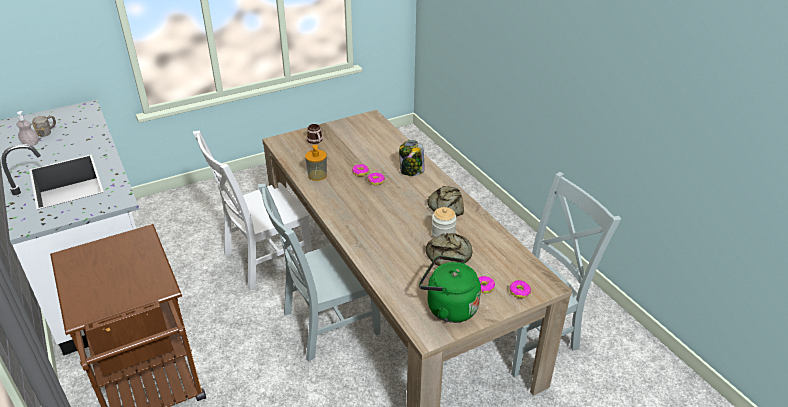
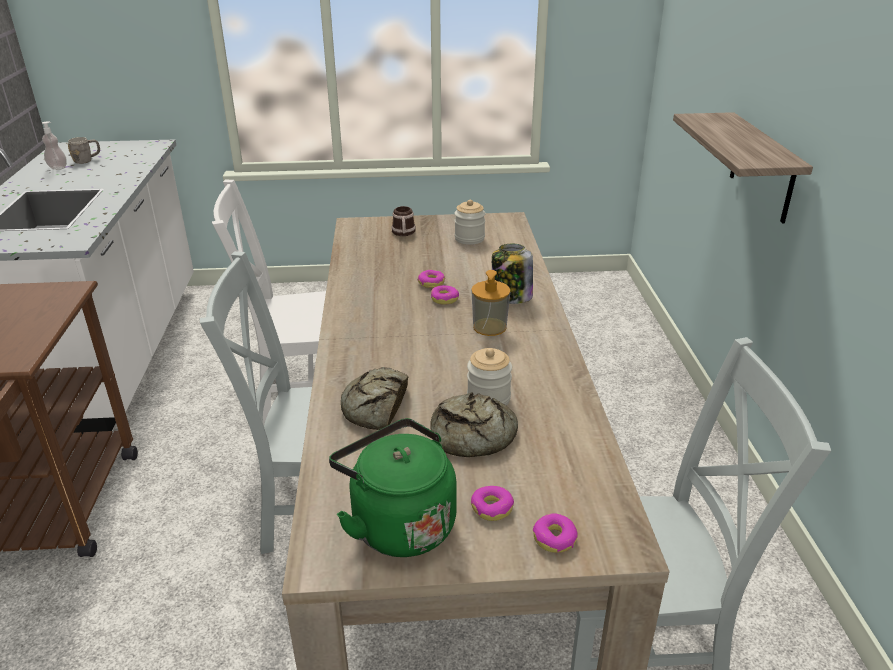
camera: 25 degrees right, 5 degrees down
(317, 175) = (367, 274): soap dispenser -> soap dispenser (489, 327)
(359, 136) = (469, 238): none -> jar
(446, 206) = (527, 358): bread -> bread (375, 406)
(520, 67) = (762, 168): none -> shelf

